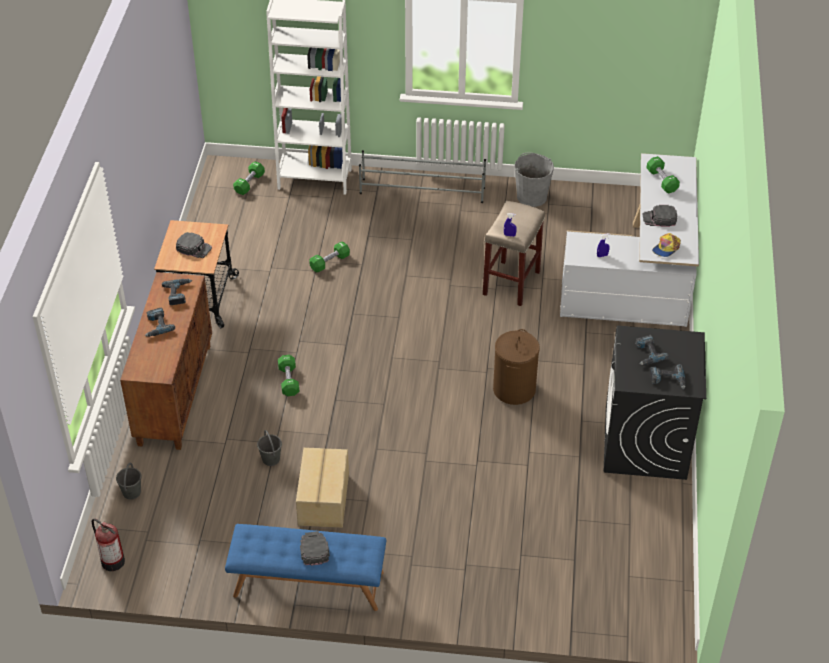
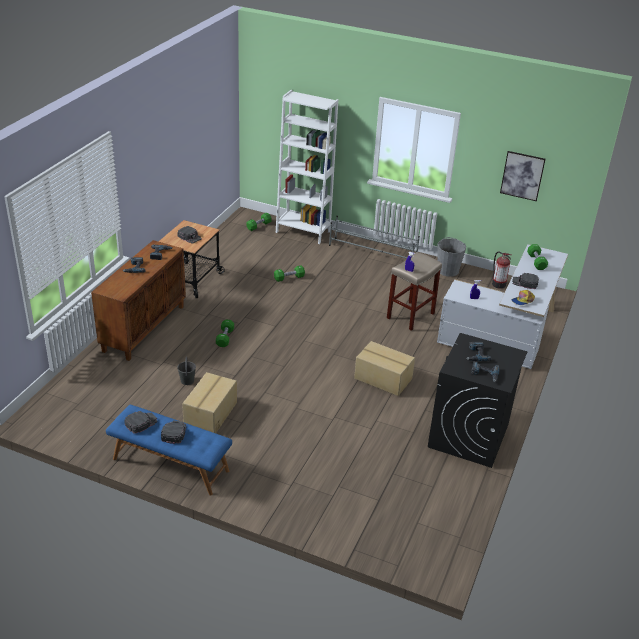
camera: 15 degrees right, 10 degrees down
(111, 560) = (43, 415): fire extinguisher -> fire extinguisher (498, 284)
(132, 492) = (82, 378): grey bucket -> none
(266, 547) = (141, 423): none -> black cap
(514, 389) = (383, 379): brown laundry basket -> cardboard box
(617, 62) = (522, 175): none -> picture

